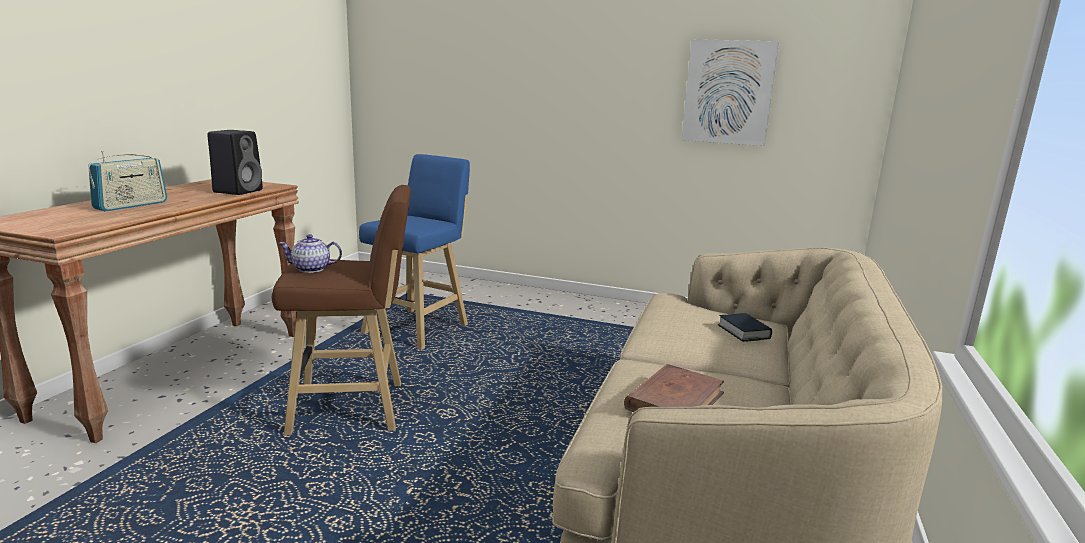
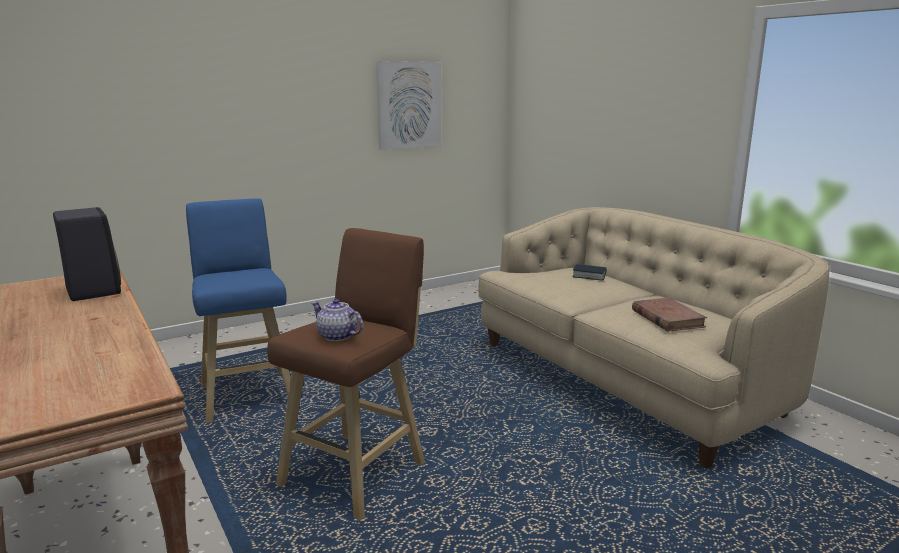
camera: 50 degrees left, 0 degrees up
(131, 205) = (57, 344): radio -> none
(312, 269) = (337, 336): teapot -> teapot turned 90 degrees clockwise

